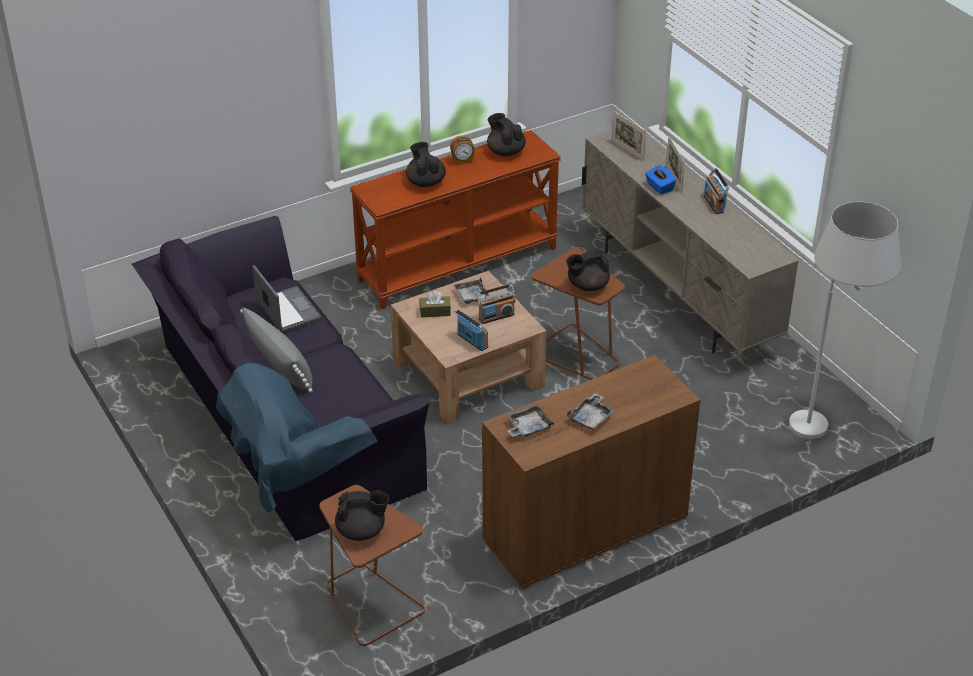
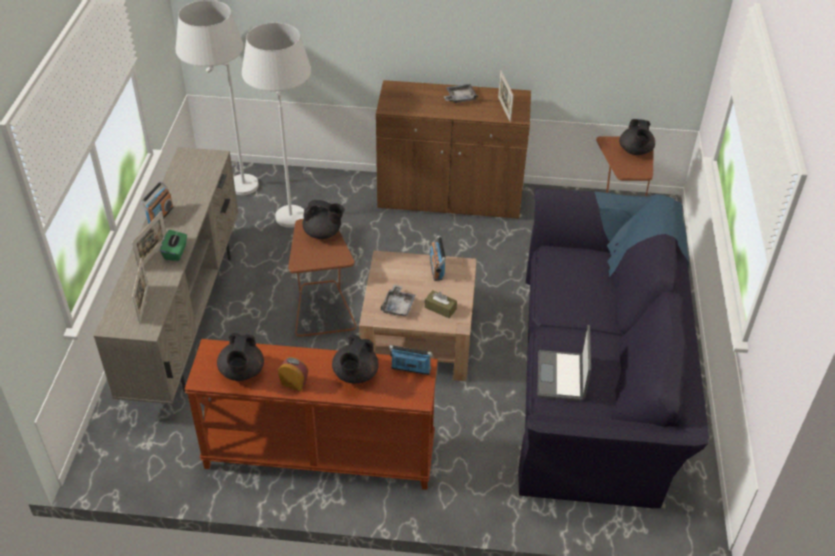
camera: 145 degrees left, 5 degrees up
(280, 365) = (601, 328): grey pillow -> none
(362, 531) = (635, 151): black teapot -> black teapot turned 120 degrees counterclockwise
(496, 316) = (397, 279): radio -> radio (411, 368)
(528, 427) = (504, 109): grey tray -> picture frame
(659, 187) = (175, 252): blue tissue box -> green tissue box
(733, 428) = (289, 206): none -> white floor lamp

